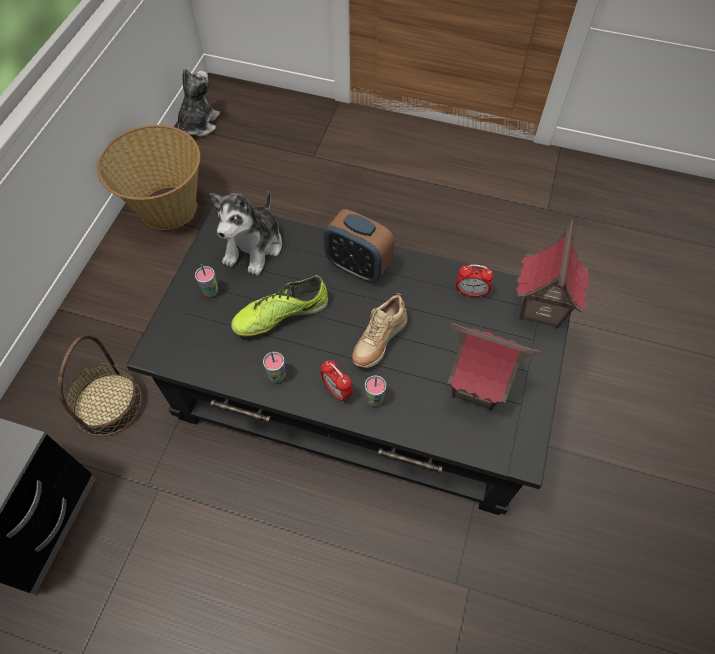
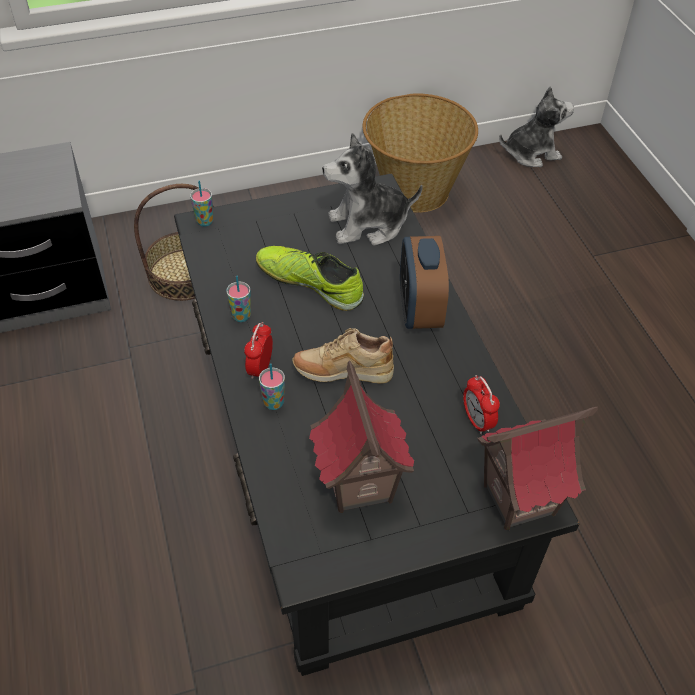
camera: 55 degrees right, 10 degrees down
(211, 291) = (292, 224): cup -> cup (205, 221)

